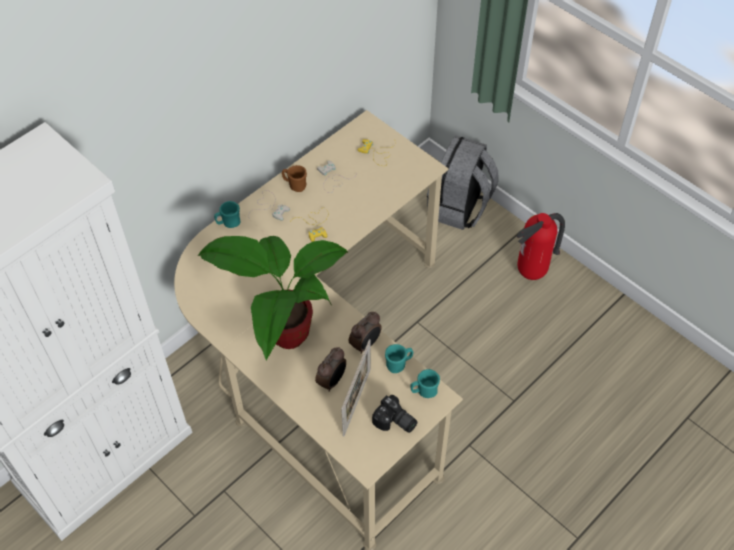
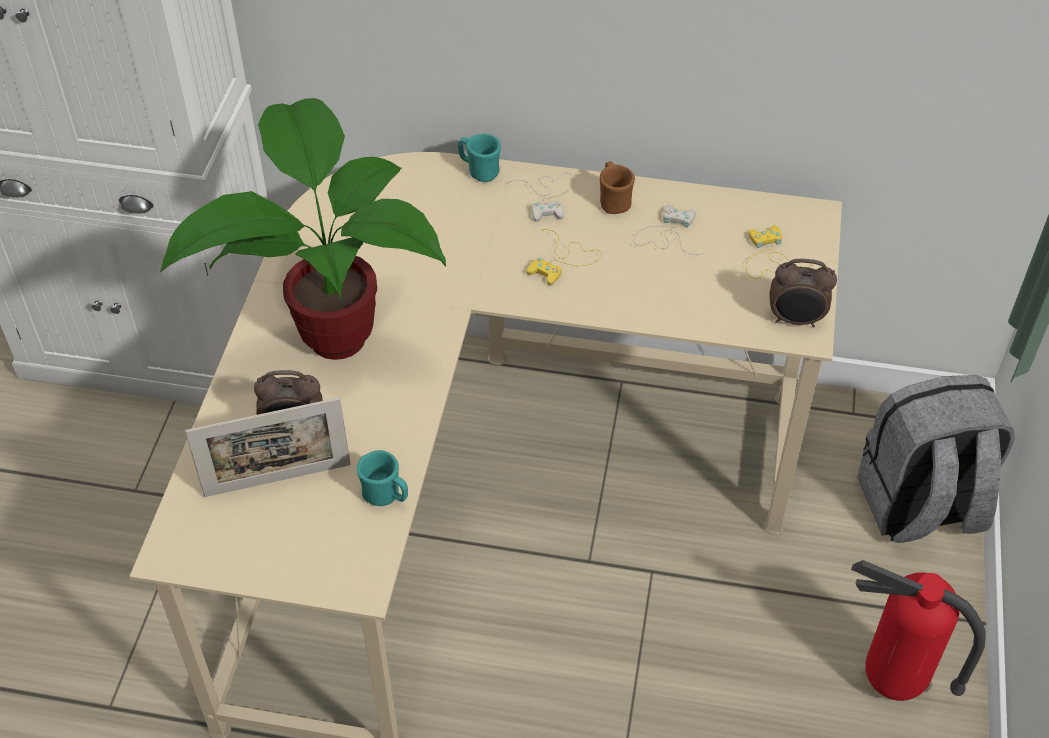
camera: 55 degrees right, 5 degrees down
(366, 344) = (392, 435): alarm clock -> alarm clock (796, 320)
(395, 422) = (272, 548): camera -> none
(424, 391) = (359, 556): turquoise mug -> none

